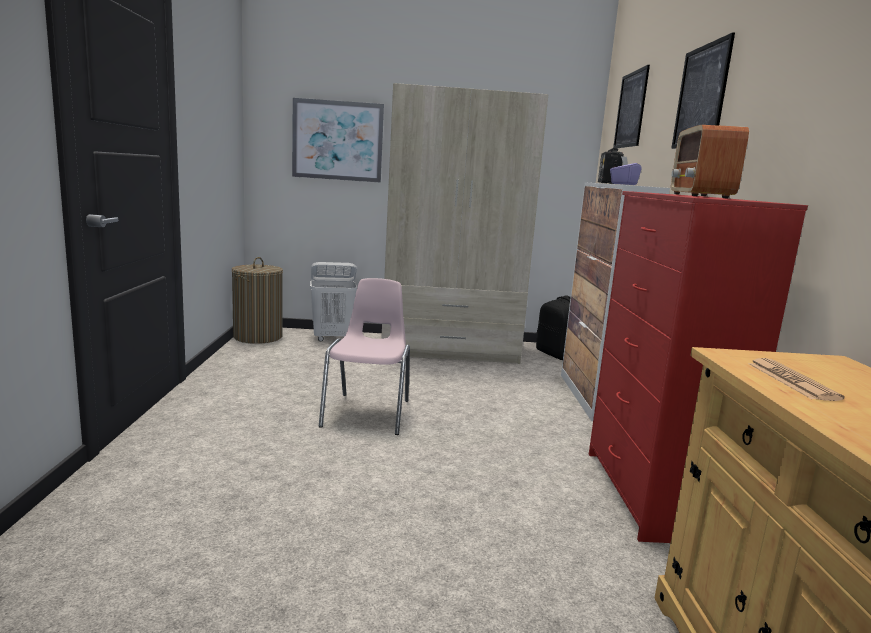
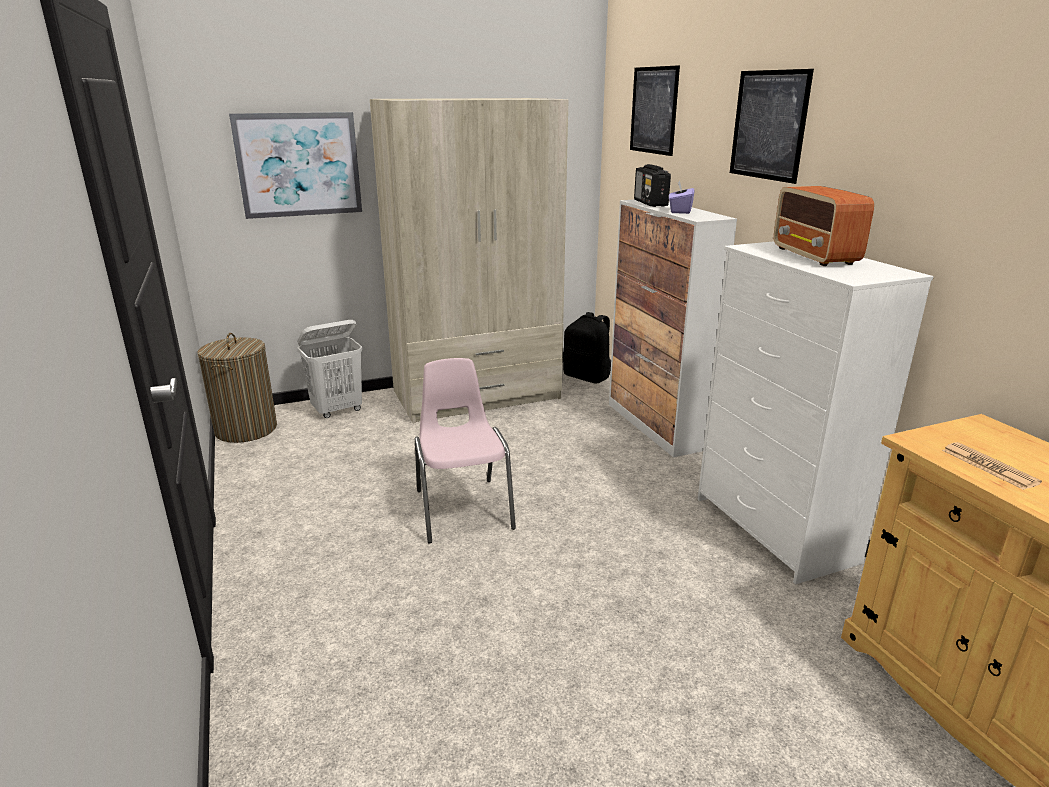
camera: 20 degrees left, 10 degrees up
(650, 495) = (773, 530): red dresser -> white dresser

